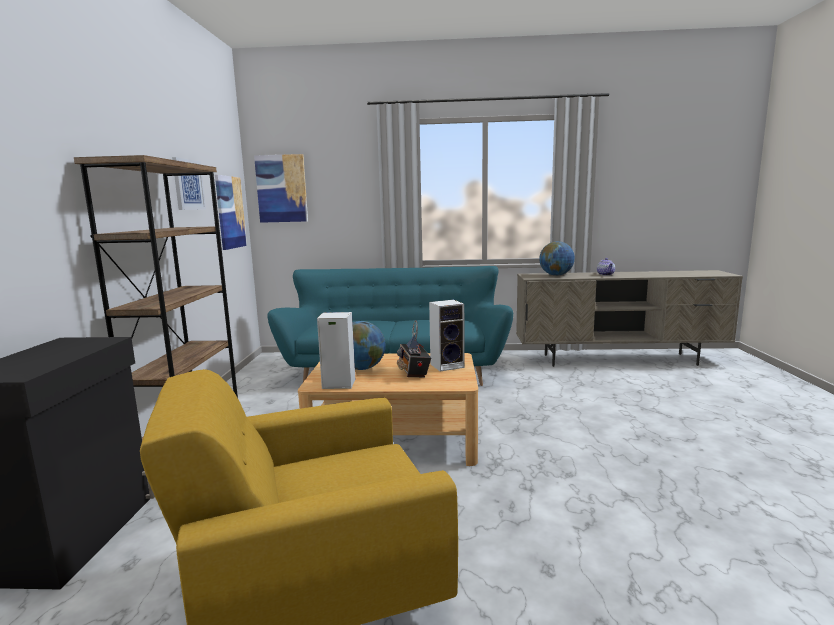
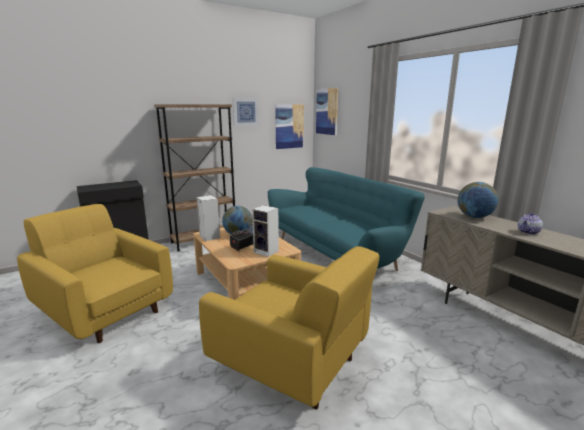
camera: 55 degrees right, 5 degrees up
(597, 453) = (292, 362): none -> yellow armchair

